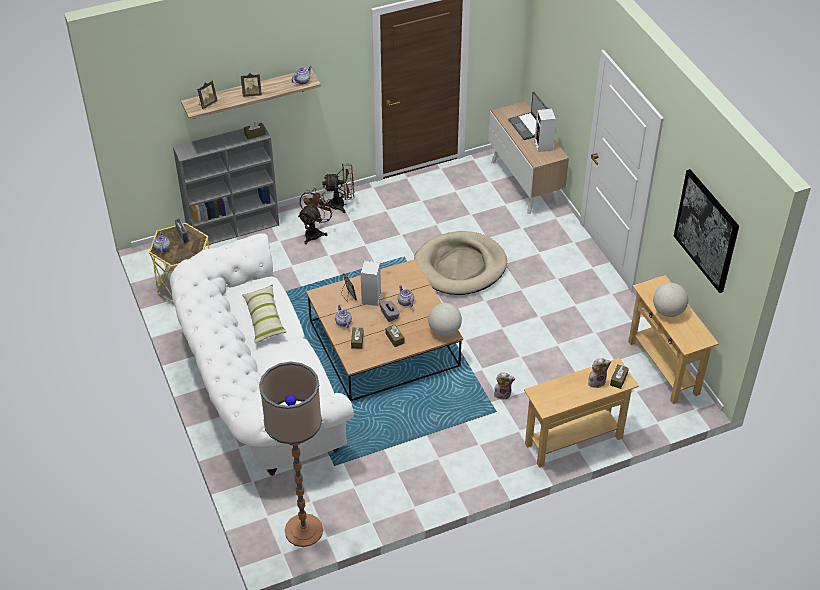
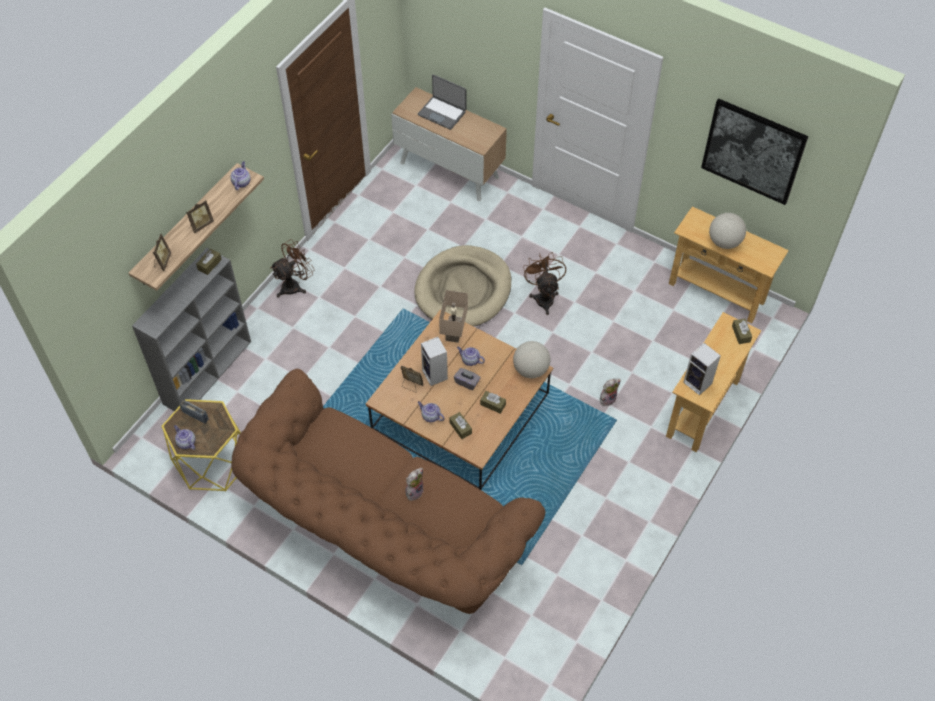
camera: 35 degrees left, 10 degrees up
(258, 389) = (383, 530): white sofa -> brown sofa
(264, 319) = (362, 460): pillow -> none
(303, 530) = (550, 648): floor lamp -> none
(315, 232) = (294, 330): brown fan -> brown fan (544, 297)
(410, 278) = (452, 332): none -> beige table lamp
(544, 146) = (474, 127): speaker -> speaker (698, 383)
(597, 381) = (725, 347): plush toy -> plush toy (414, 491)

